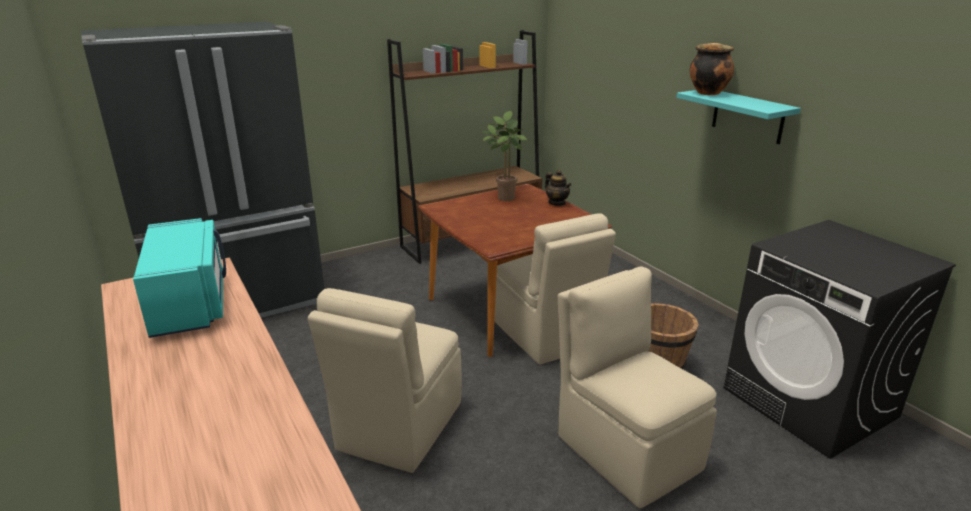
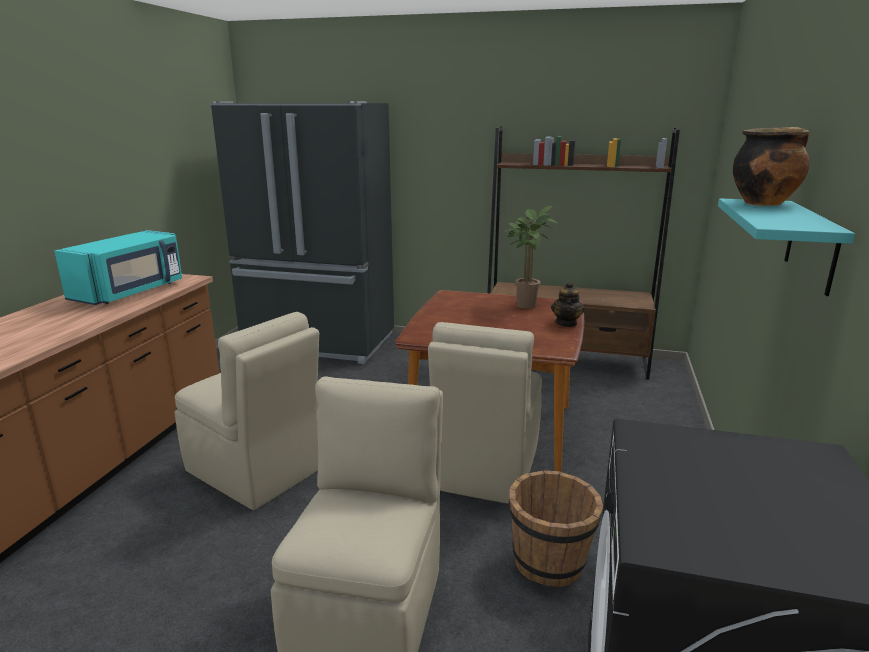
camera: 45 degrees right, 5 degrees down
(398, 427) = (255, 472): beige chair -> beige chair turned 120 degrees counterclockwise

